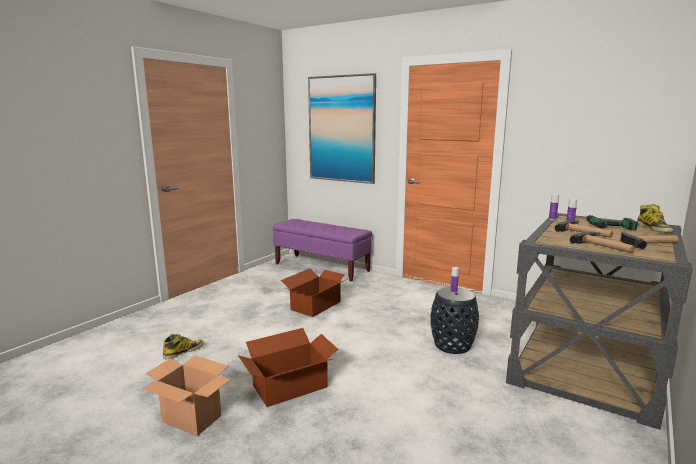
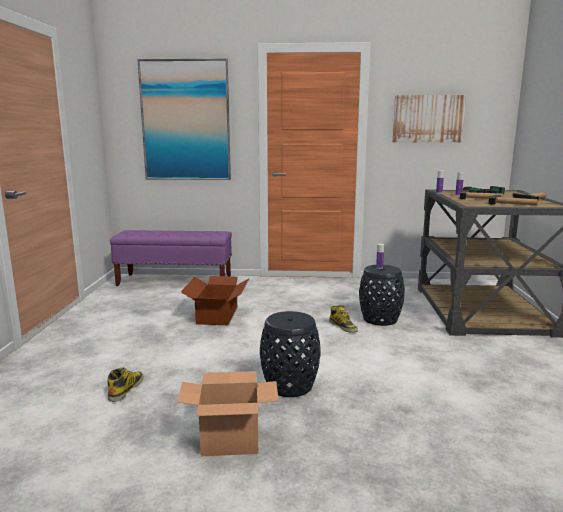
camera: 30 degrees left, 0 degrees up
(291, 386) = (290, 386): cardboard box -> black stool
(575, 131) = (428, 119): none -> picture
(654, 228) = (511, 192): boot -> boot (343, 327)

